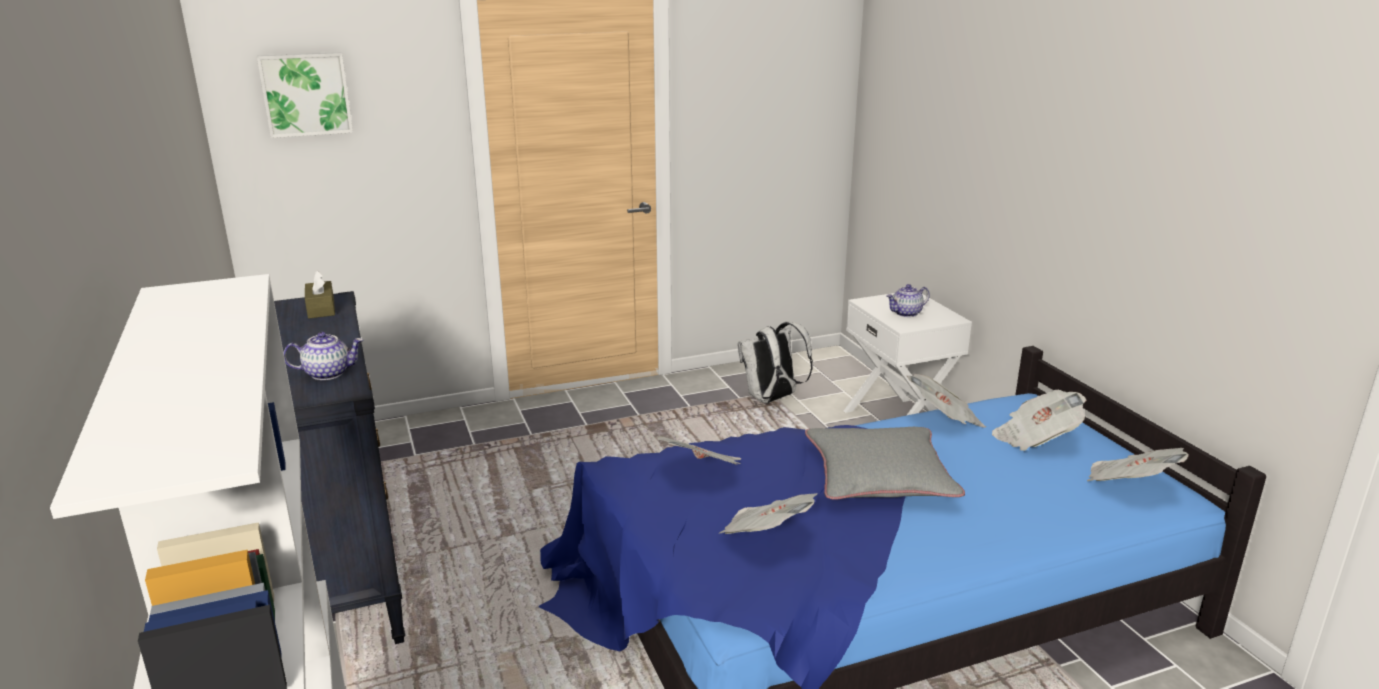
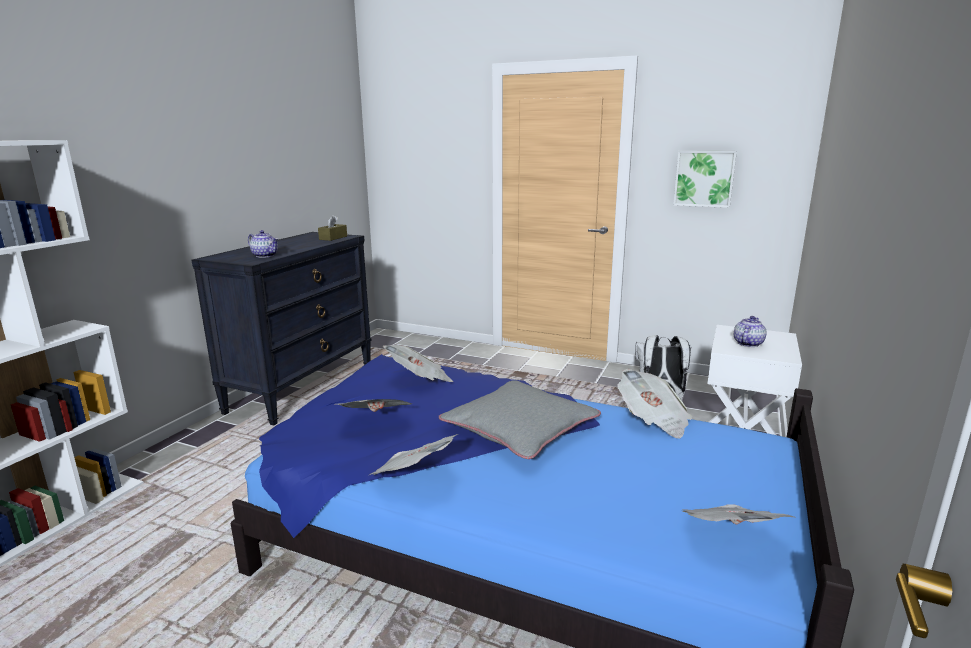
camera: 45 degrees right, 5 degrees down
(306, 94) = (408, 132): picture -> picture (704, 178)
(906, 313) = (747, 343): teapot -> teapot turned 105 degrees clockwise
(1035, 439) = (709, 464): newspaper -> newspaper (414, 475)

